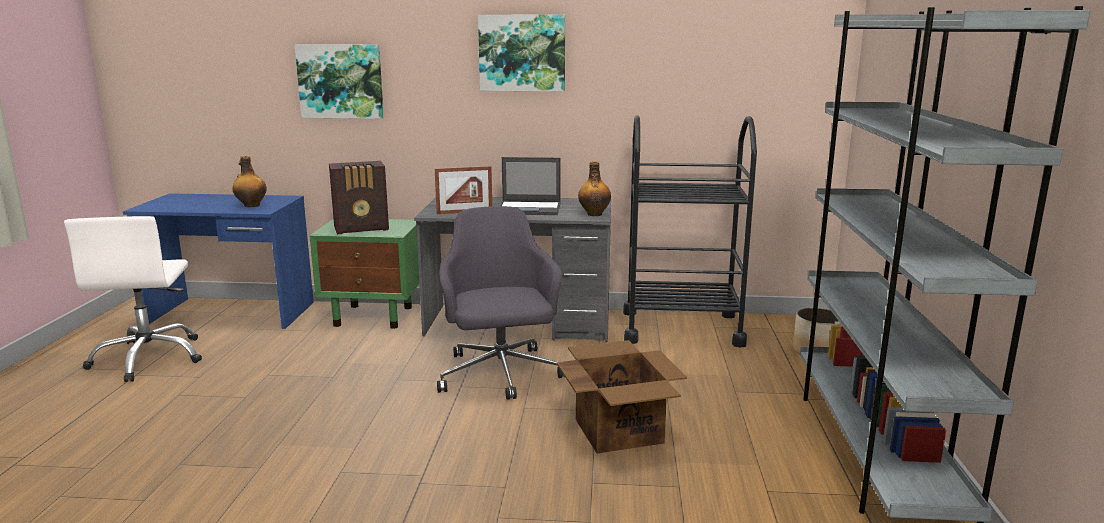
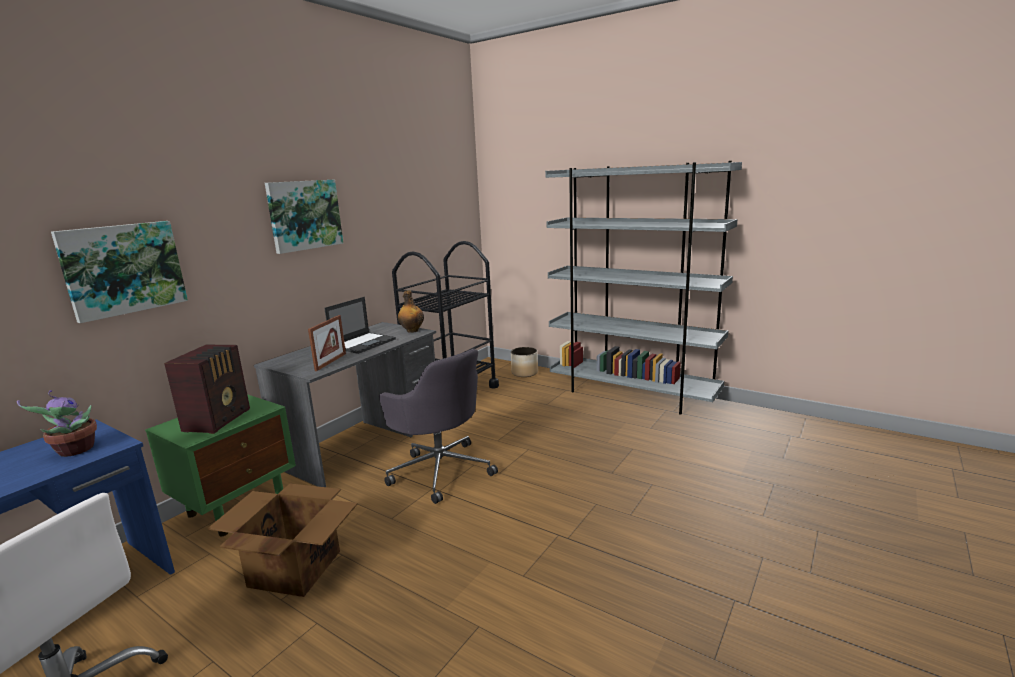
camera: 60 degrees left, 0 degrees up
(251, 206) = (74, 451): bottle -> potted plant
(500, 375) = (440, 470): grey office chair -> grey office chair turned 150 degrees counterclockwise
(618, 430) = (559, 448): cardboard box -> cardboard box (294, 568)

